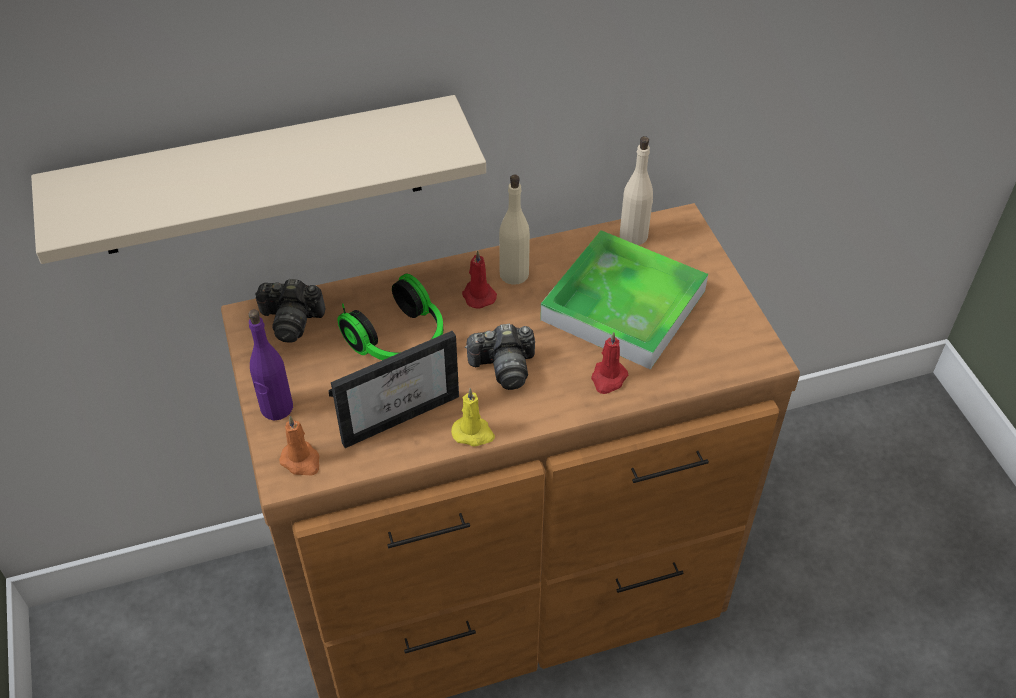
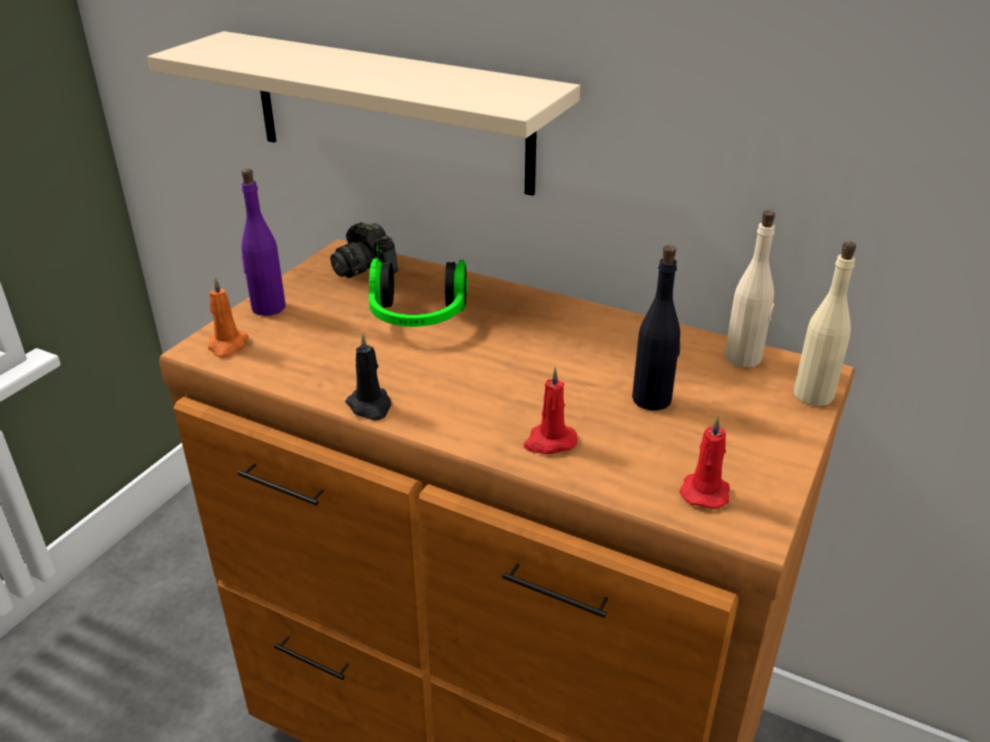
camera: 45 degrees right, 15 degrees down
(397, 410) = (342, 357): picture frame -> none
(473, 433) = (370, 406): yellow candle -> black candle
(478, 295) = (527, 324): red candle -> red candle (705, 491)
(503, 367) = (469, 379): camera -> none
(513, 274) = (581, 326): beige bottle -> beige bottle (813, 394)
(623, 305) = (652, 399): tray -> black bottle

